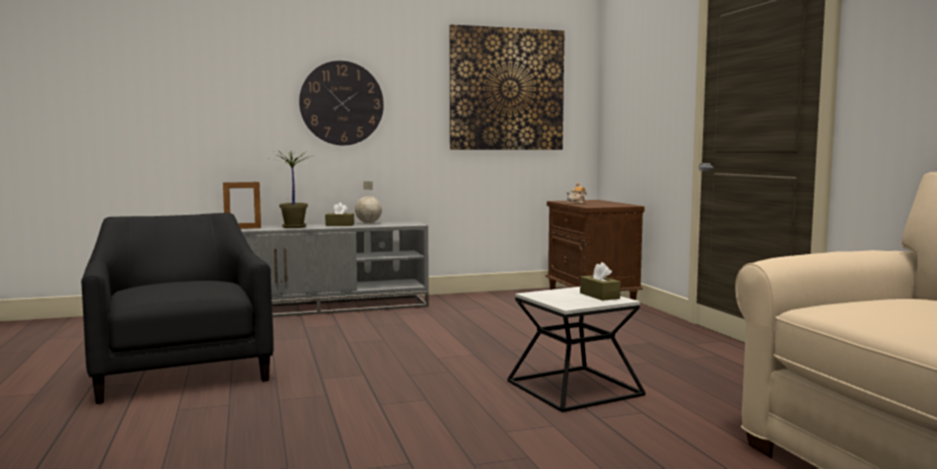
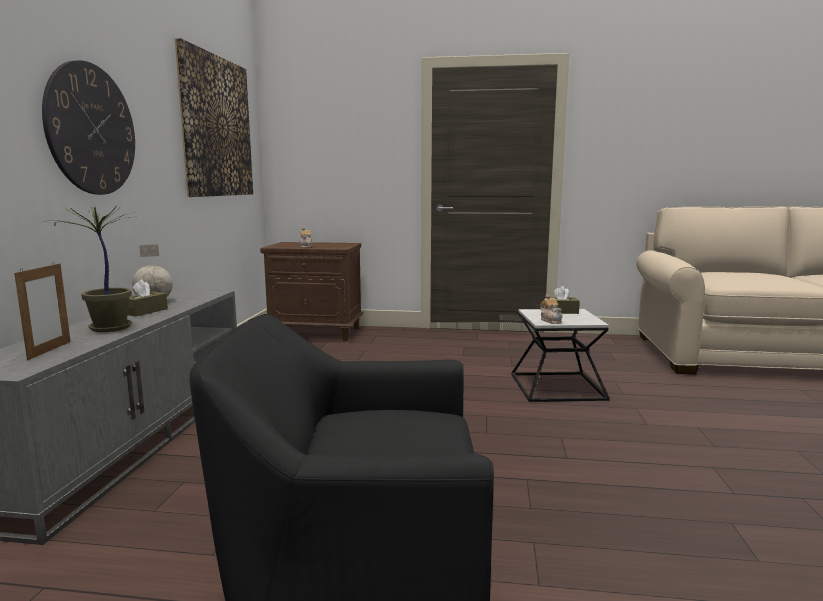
camera: 65 degrees left, 5 degrees up
(545, 295) = (551, 320): none -> teapot

